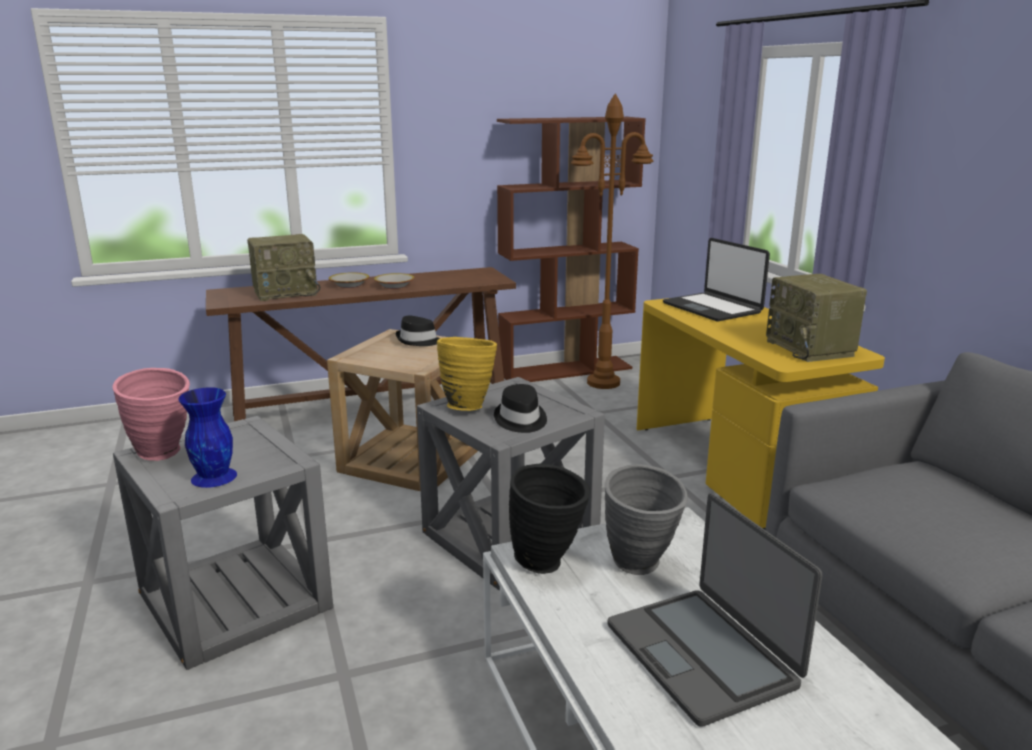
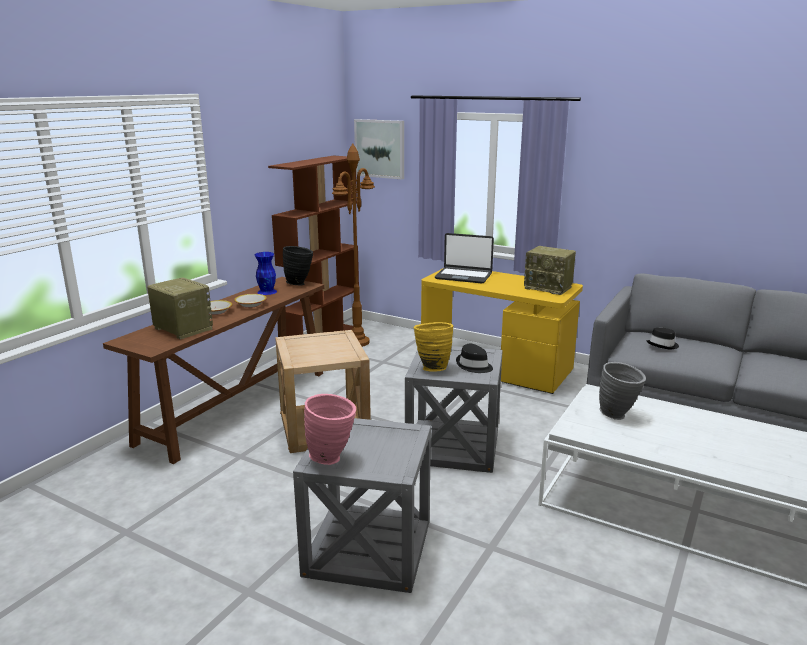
camera: 40 degrees left, 0 degrees up
(214, 476) = (393, 455): blue vase -> blue vase (267, 291)
(286, 292) = (182, 328): radio -> radio turned 75 degrees counterclockwise
(418, 341) = (315, 339): black hat -> black hat (663, 345)
(549, 564) = (586, 430): black vase -> black vase (300, 283)
(691, 109) = (380, 148): none -> picture
(702, 654) = (693, 436): laptop -> none

